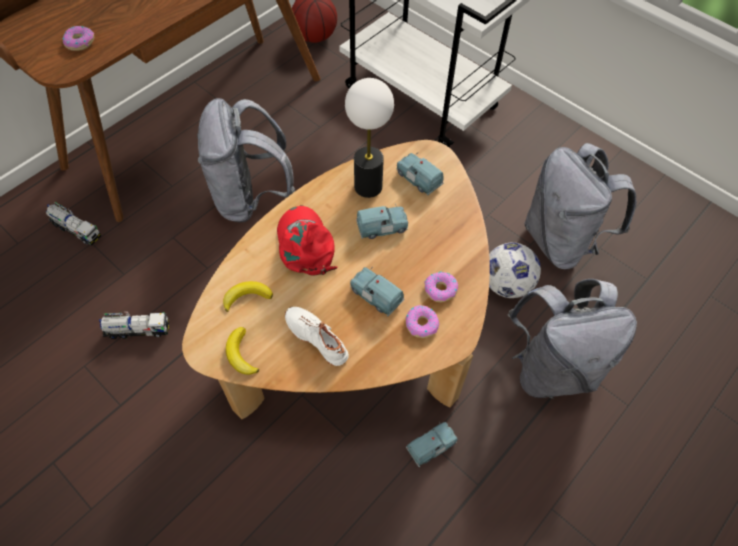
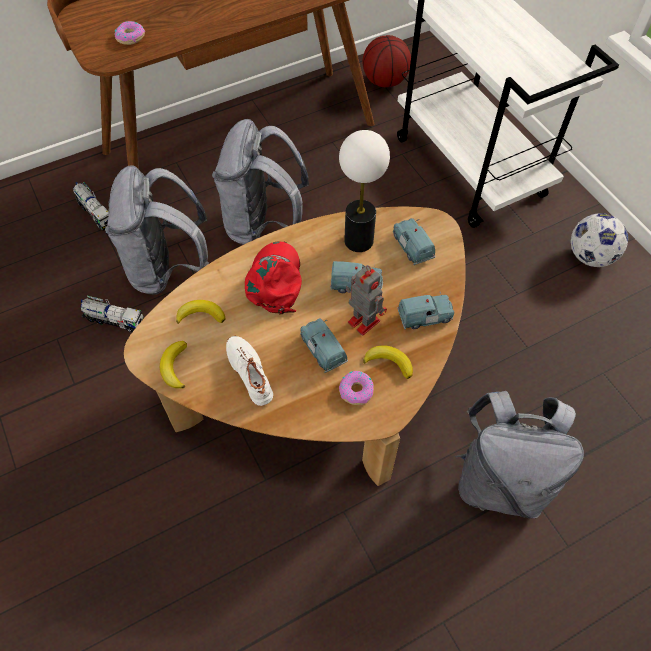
camera: 20 degrees right, 0 degrees up
(401, 258) = (362, 320): none -> toy robot
(432, 446) = (345, 517): blue toy car -> blue toy car (425, 316)
(440, 289) = (389, 362): donut -> banana
(506, 284) = (485, 381): football -> football (590, 256)
(561, 241) = (561, 354): grey backpack -> grey backpack (167, 269)

